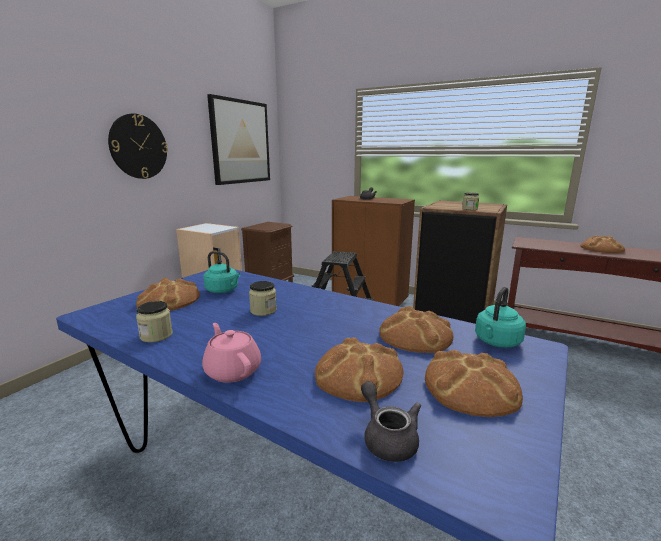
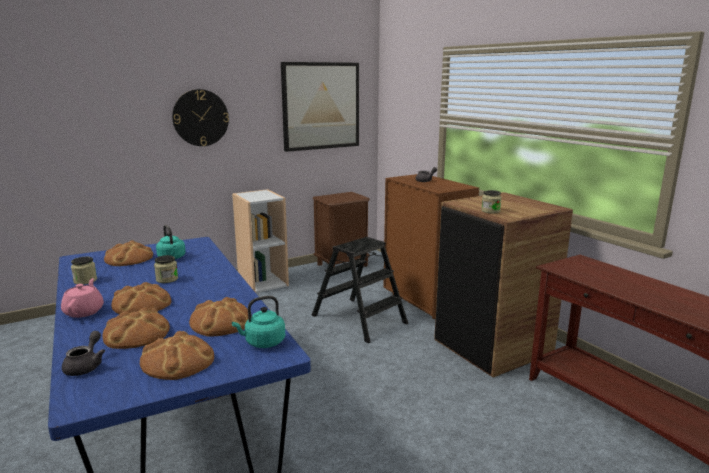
camera: 30 degrees right, 0 degrees up
(601, 249) = (655, 291): bread -> bread (141, 304)

